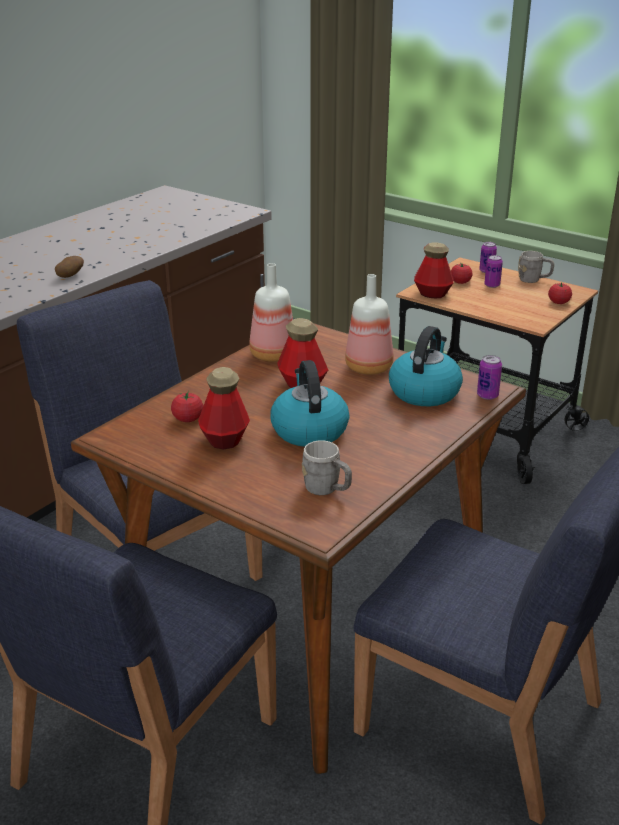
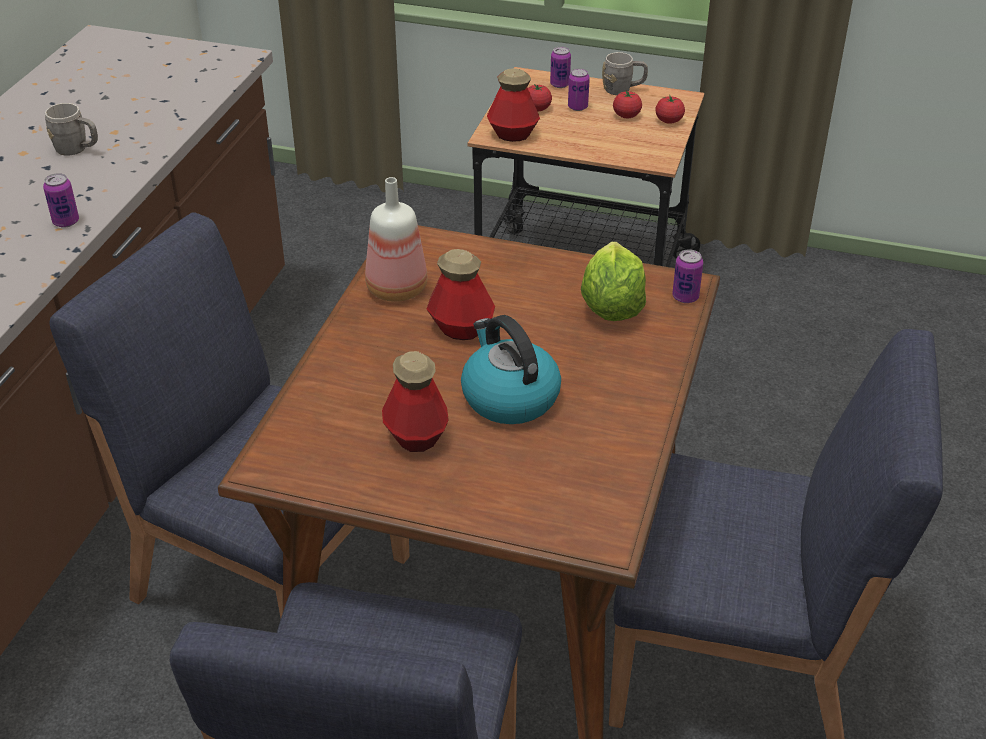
camera: 20 degrees left, 10 degrees up
(70, 276) = (66, 222): potato -> can
(188, 419) = (350, 415): tomato -> tomato (626, 115)
(327, 490) = (580, 480): grey mug -> grey mug (77, 150)
(370, 367) = (528, 283): bottle -> none
(424, 391) = (611, 307): kettle -> lettuce

